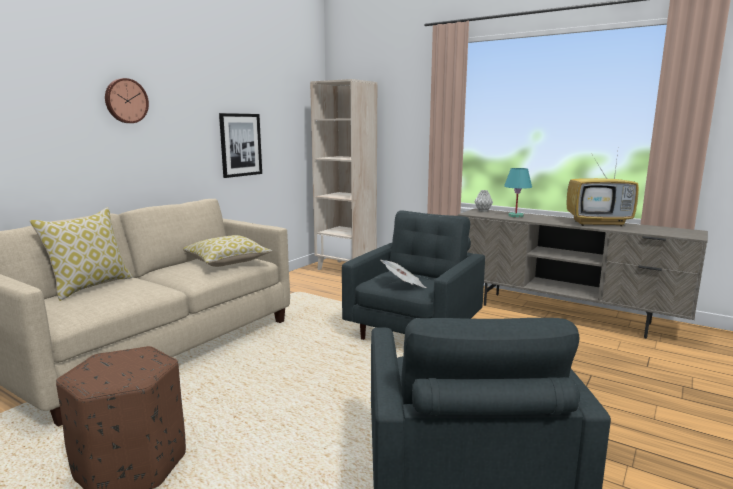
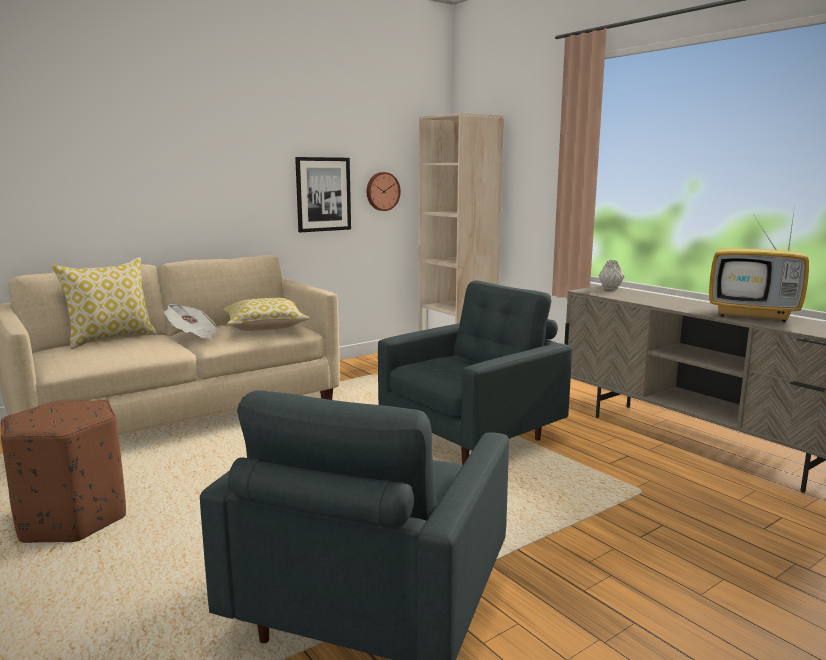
camera: 20 degrees right, 0 degrees up
(125, 101) = (180, 144): wall clock -> wall clock (382, 191)
(403, 285) = (443, 373): newspaper -> newspaper (193, 335)
(516, 216) = (645, 298): turquoise table lamp -> none

